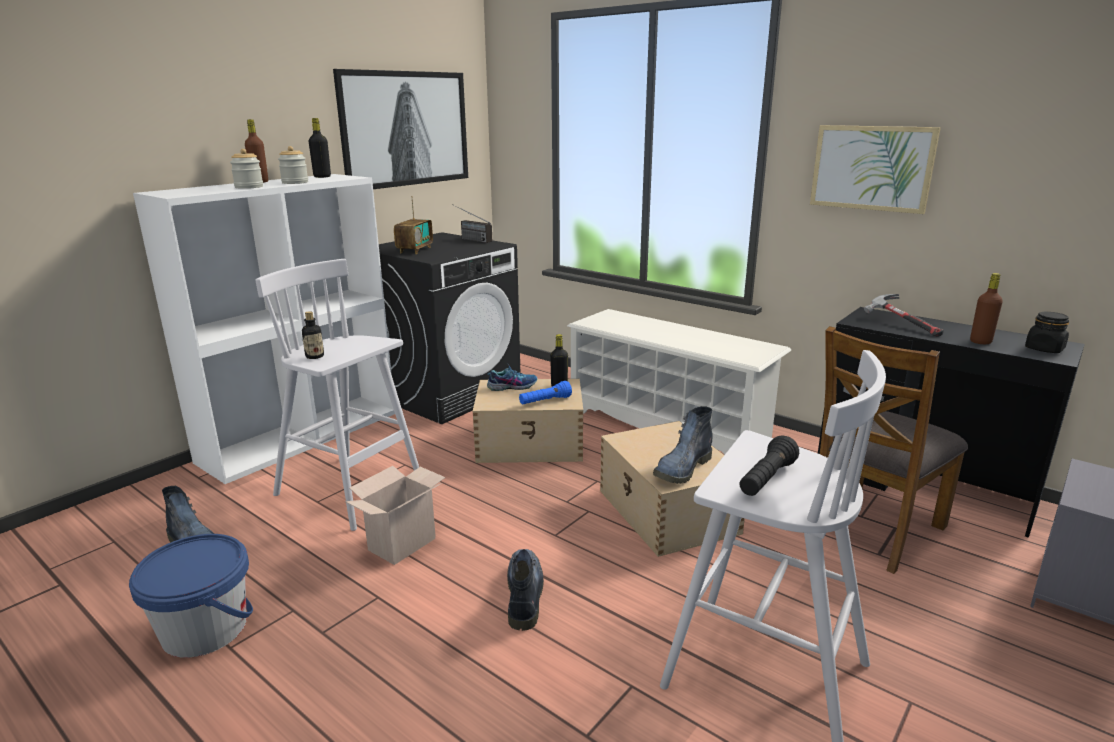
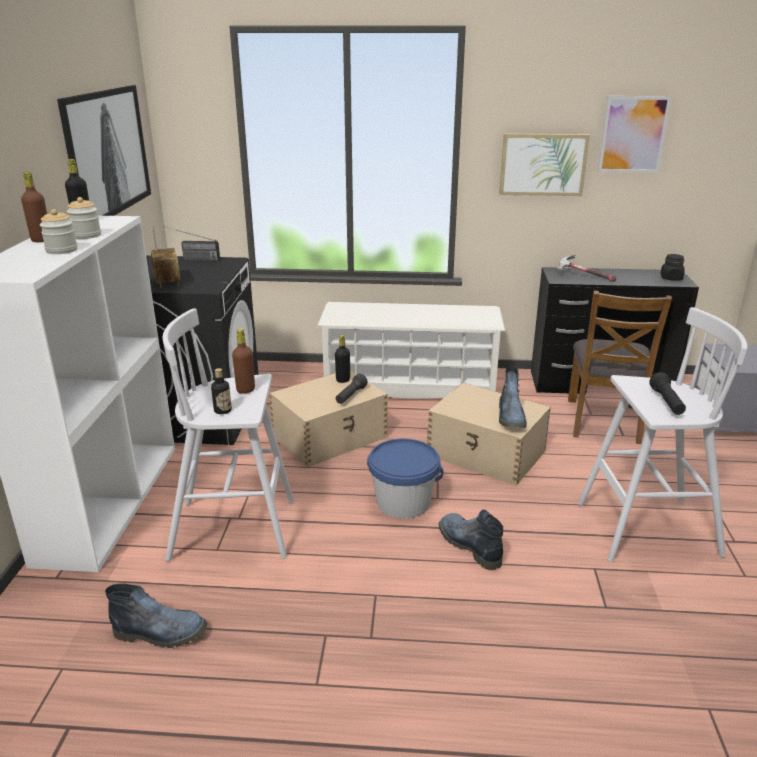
camera: 35 degrees left, 5 degrees up
(205, 629) = (275, 684): blue bucket -> blue bucket (403, 502)
(402, 543) = (338, 550): cardboard box -> none
(512, 386) = (306, 391): shoe -> none
(545, 401) = (351, 396): blue flashlight -> black flashlight
(980, 342) = (638, 280): brown bottle -> brown bottle (245, 389)
(1012, 128) = (633, 134): none -> picture

